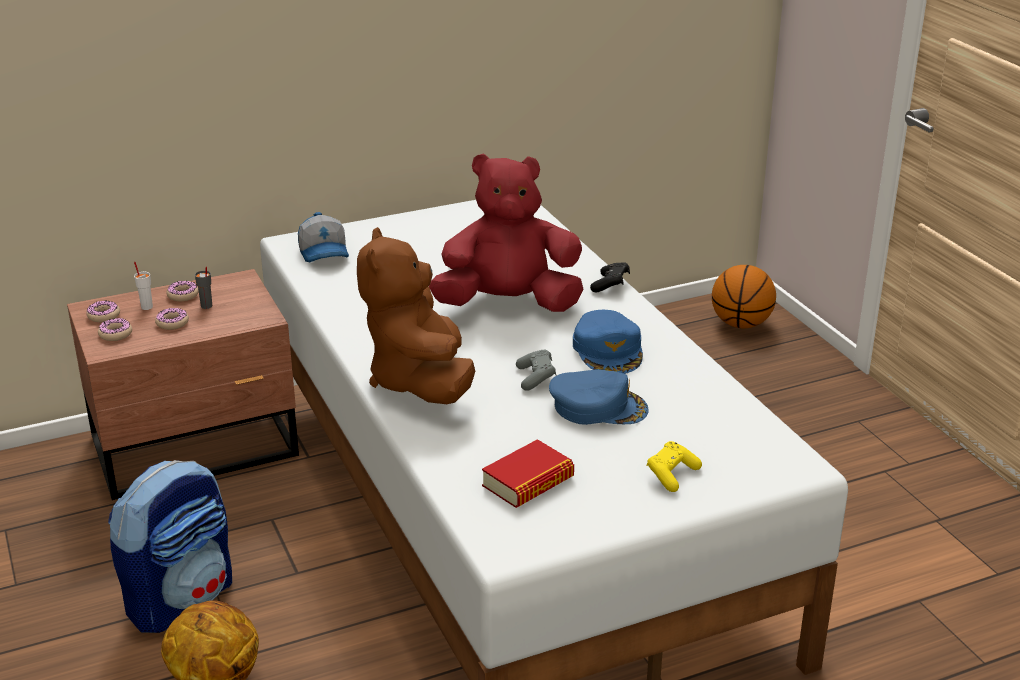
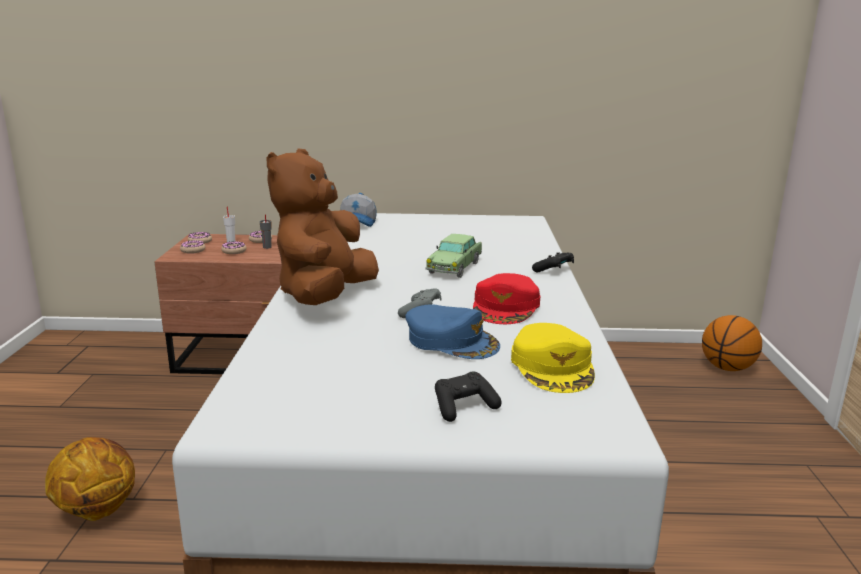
camera: 25 degrees right, 10 degrees down
(181, 599) = (141, 445): backpack -> none
(508, 304) = (454, 267): red plush toy -> toy car
(528, 482) = (320, 379): book -> none
(608, 350) = (506, 307): blue cap -> red cap
(671, 475) = (464, 407): yellow game controller -> black game controller
(706, 412) = (553, 367): none -> yellow cap

